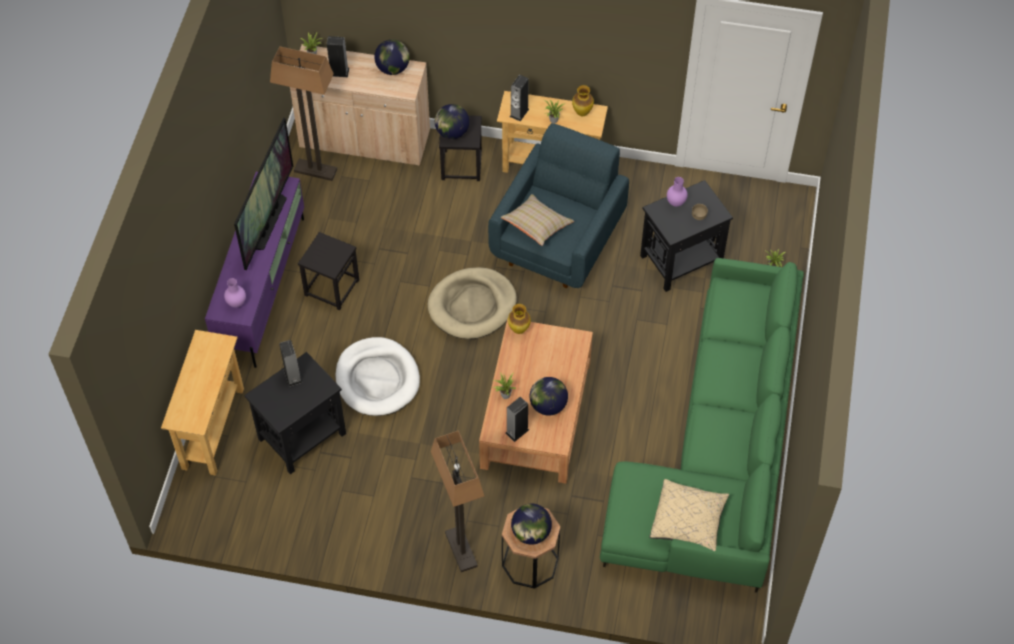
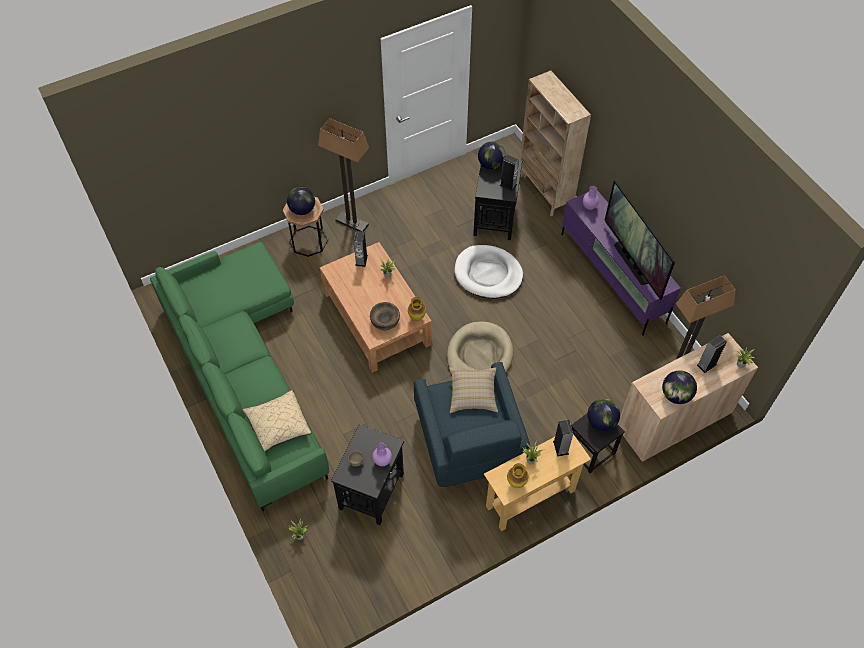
camera: 140 degrees right, 0 degrees up
(213, 428) = (545, 191): beige console table -> beige bookcase
(331, 287) = (574, 306): black stool -> none
(548, 406) = (356, 286): globe -> globe (491, 165)
(552, 348) = (385, 321): none -> brown bowl
(688, 522) = (218, 279): beige pillow -> beige pillow (278, 426)

